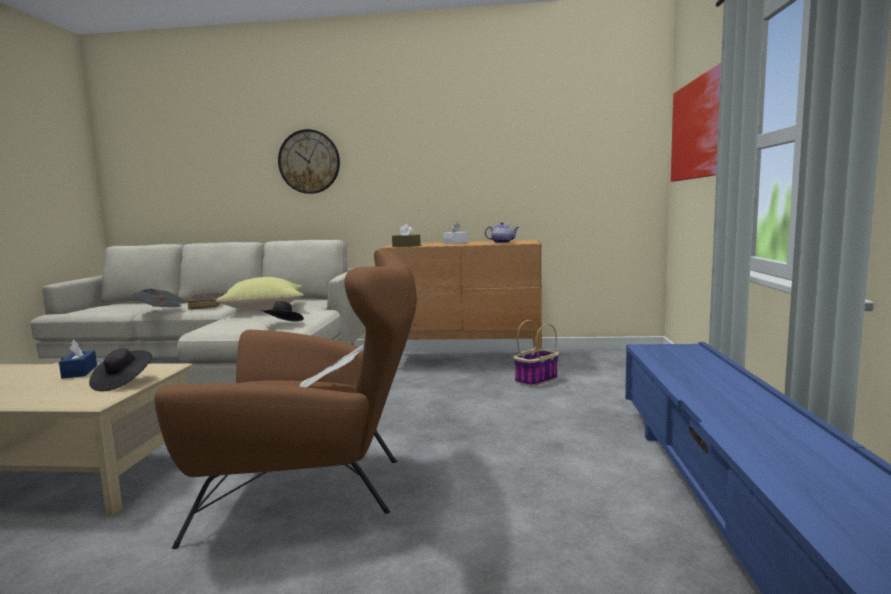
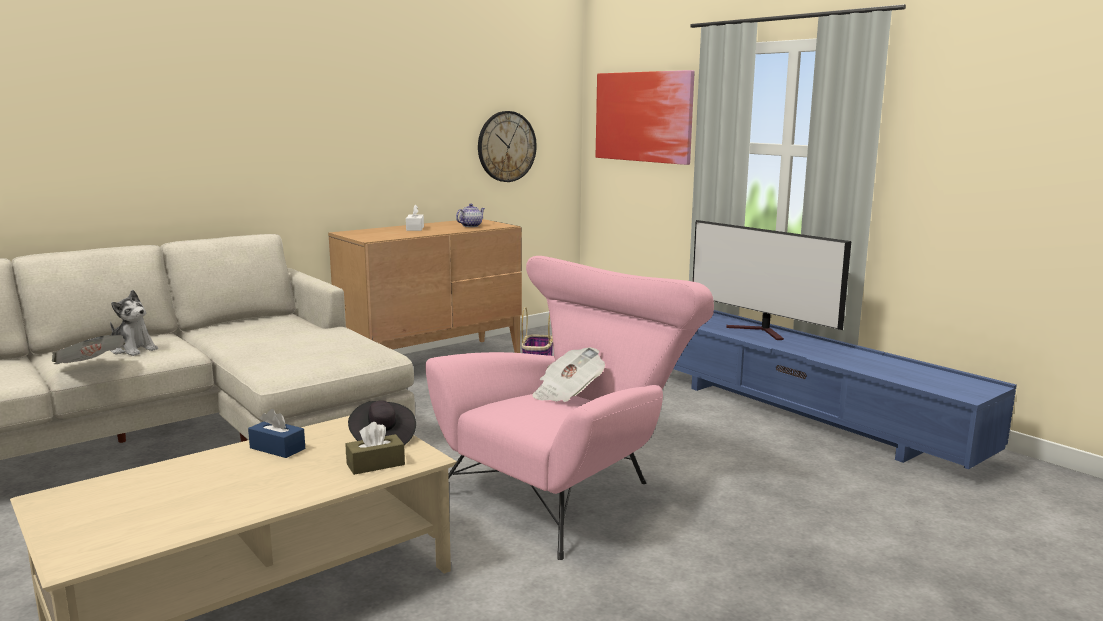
camera: 45 degrees left, 5 degrees up
(206, 306) = (132, 349): brown book -> plush toy
(265, 309) = (242, 339): yellow pillow -> none
(283, 325) = (353, 352): black hat -> none
(309, 162) = (206, 123): wall clock -> wall clock (506, 146)
(319, 488) = (565, 490): brown armchair -> pink armchair
(406, 246) = (384, 238): brown tissue box -> brown tissue box (375, 464)
(718, 380) = (761, 332): none -> television

